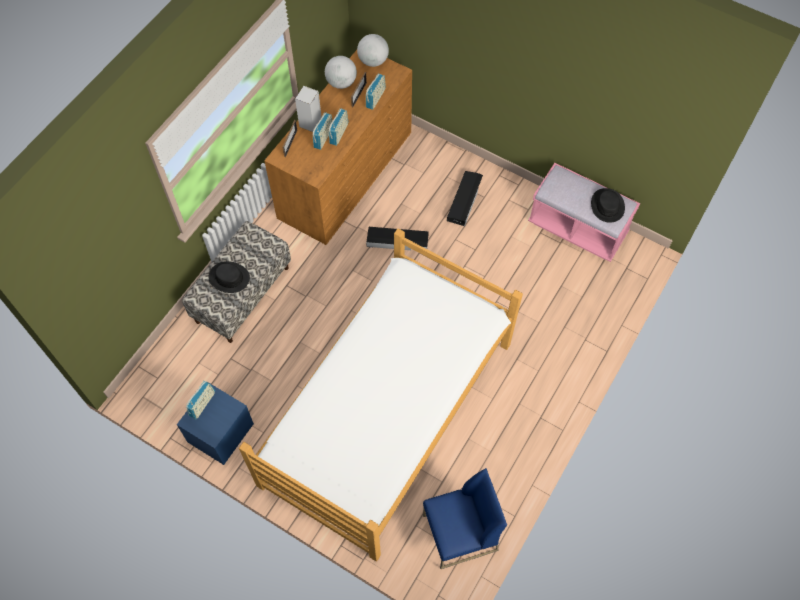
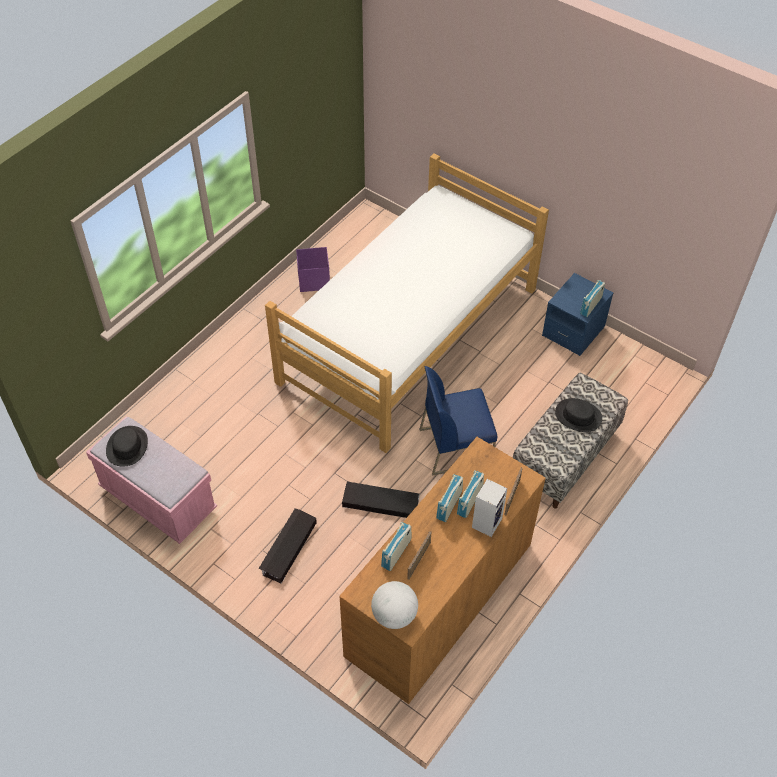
camera: 175 degrees left, 10 degrees down
(341, 82) = (443, 582): globe -> none
(459, 533) = (356, 246): blue chair -> blue chair (456, 446)
(498, 476) = (313, 280): none -> purple storage box

